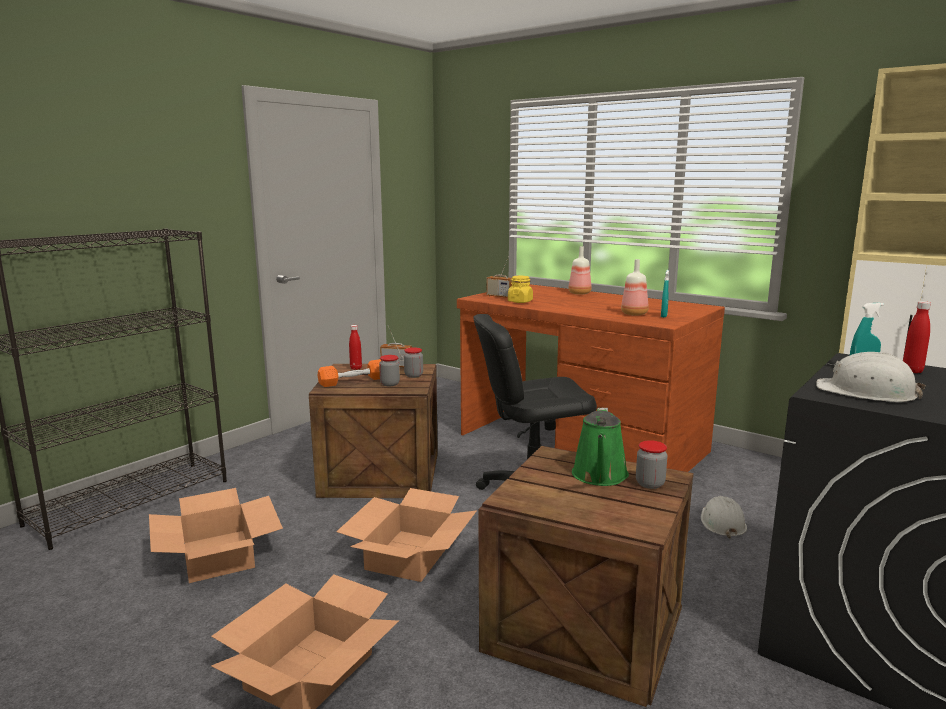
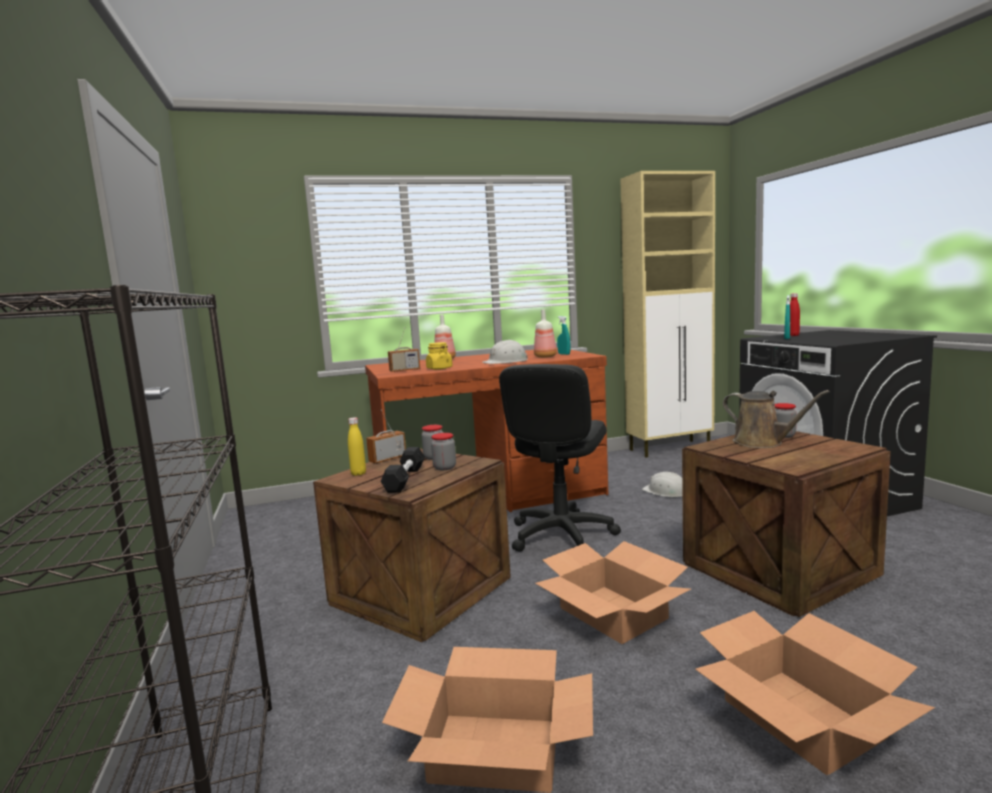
camera: 55 degrees left, 5 degrees down
(353, 381) = (405, 479): orange dumbbell -> black dumbbell
(356, 368) = (358, 474): red bottle -> yellow bottle
(599, 476) = (762, 443): green watering can -> brown watering can
(866, 392) = (833, 340): white hard hat -> white hard hat (506, 362)

